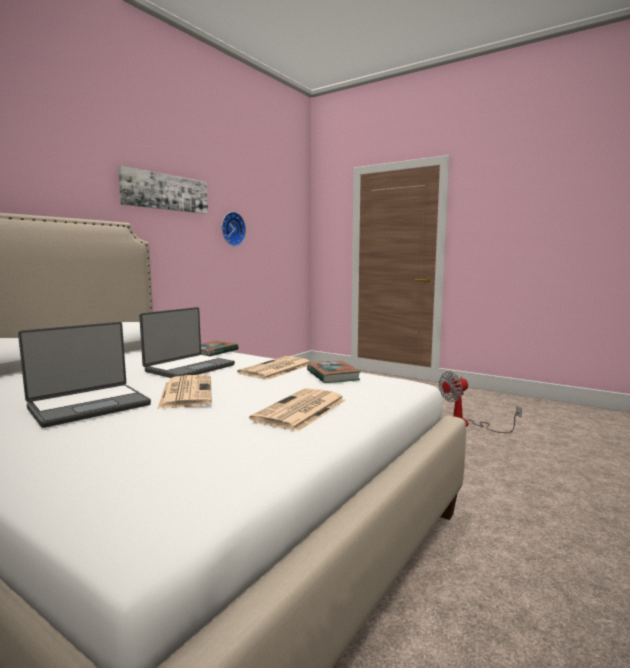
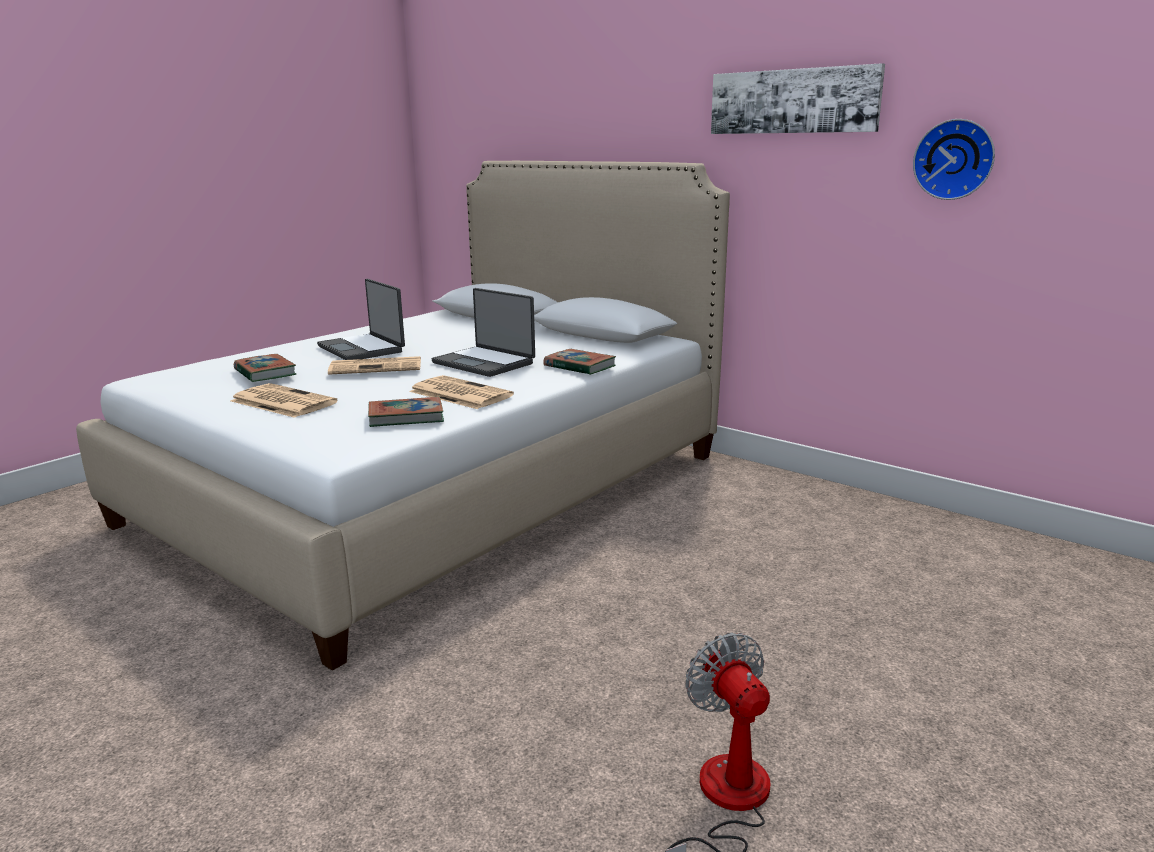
camera: 95 degrees right, 10 degrees up
(190, 429) = (265, 372): none -> book

